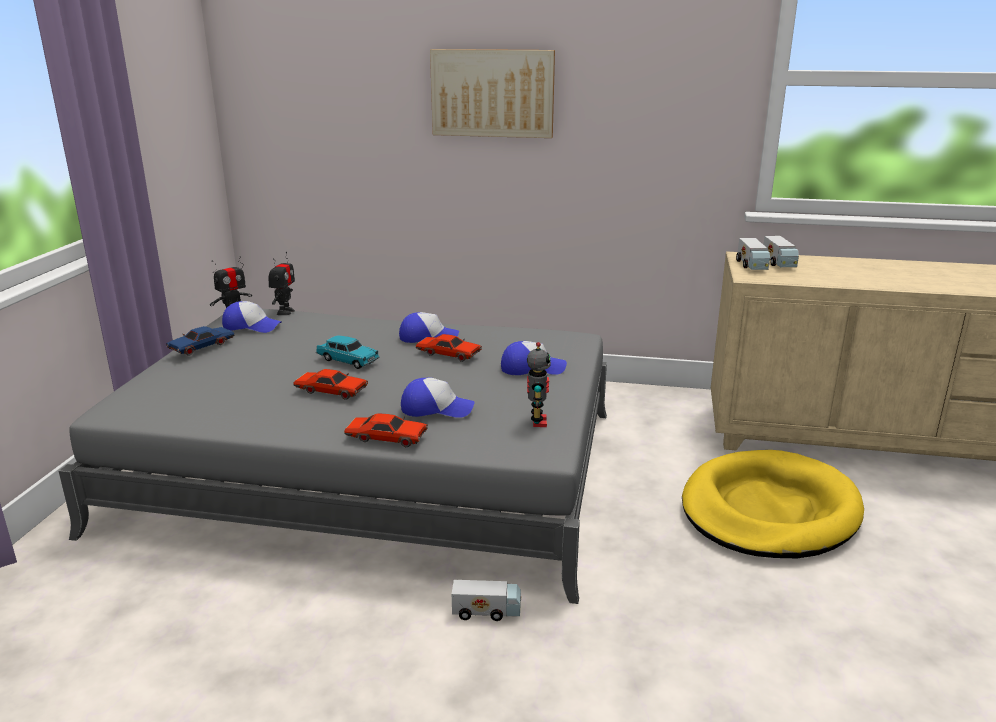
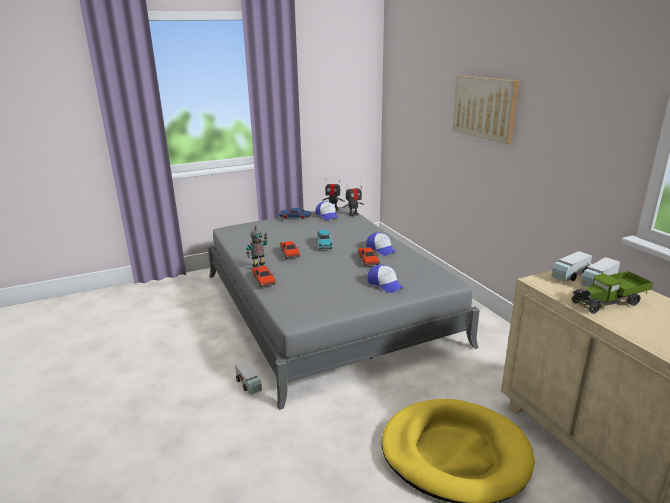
camera: 55 degrees right, 0 degrees up
(436, 408) = (303, 279): cap -> none
(537, 422) = (324, 306): toy robot -> toy robot (259, 267)
(820, 273) = (609, 302): none -> toy truck

